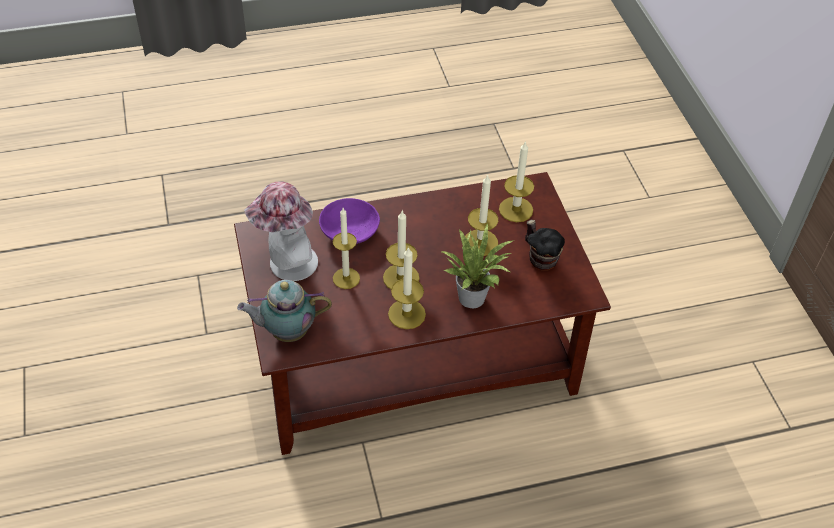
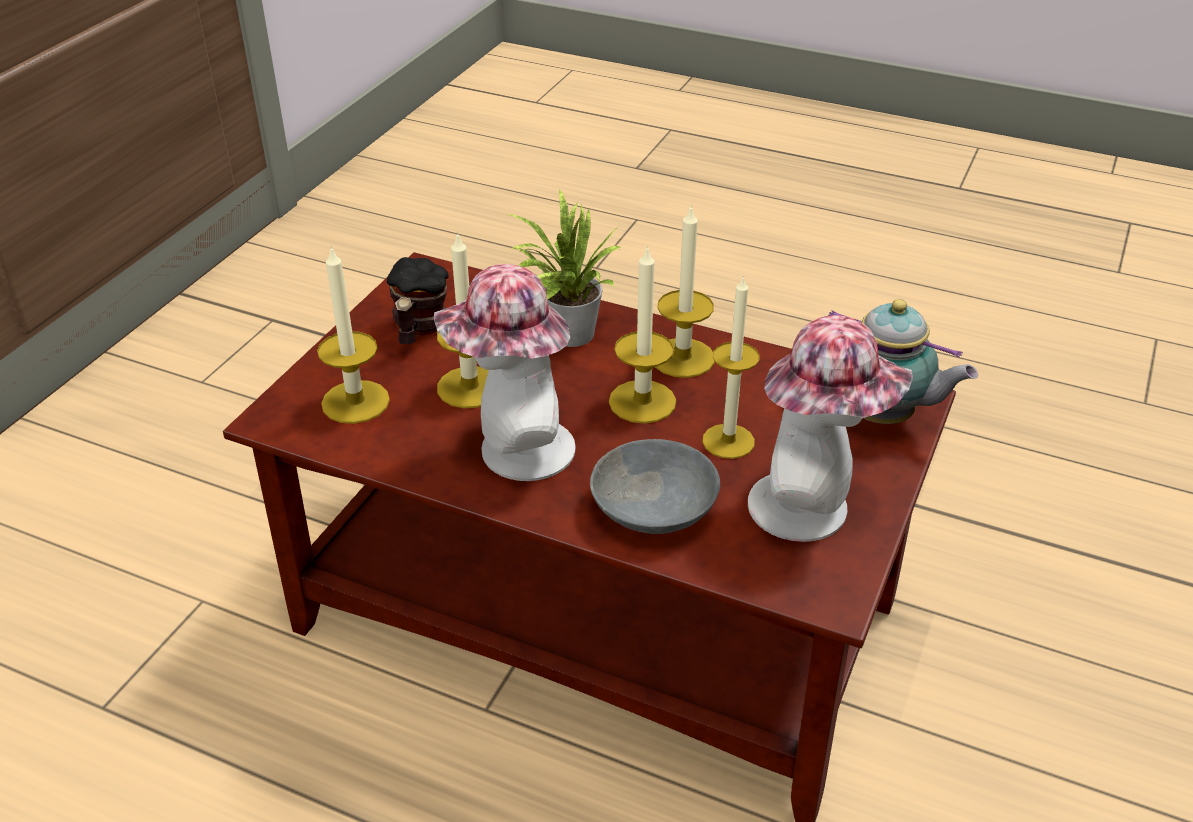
camera: 140 degrees left, 10 degrees down
(350, 232) = (654, 505): purple bowl -> grey bowl
(427, 224) = (514, 452): none -> hat

